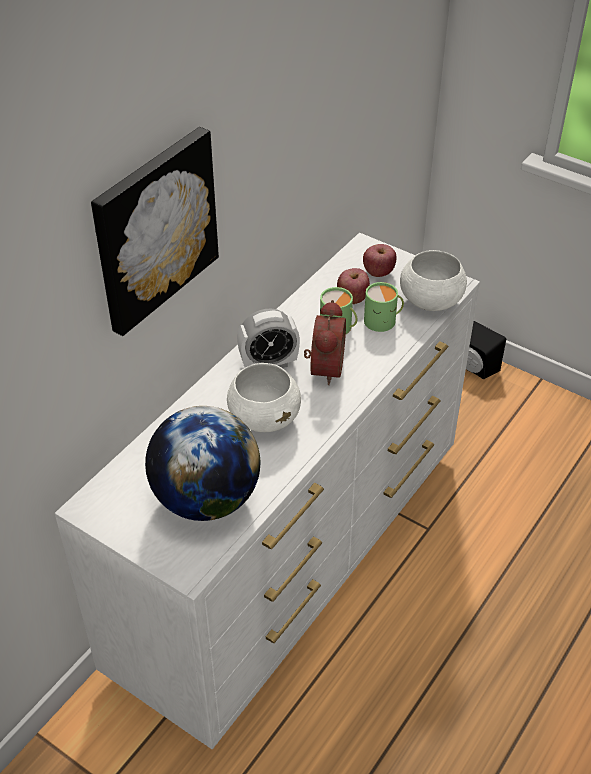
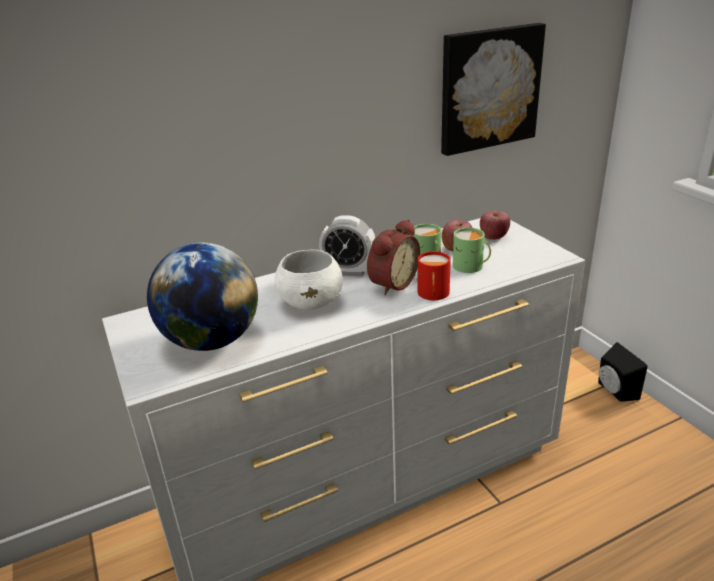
camera: 30 degrees right, 15 degrees down
(154, 229) = (237, 96): picture -> picture (488, 88)
(372, 369) = (432, 294): none -> red mug
(431, 301) = (526, 263): white bowl -> none

